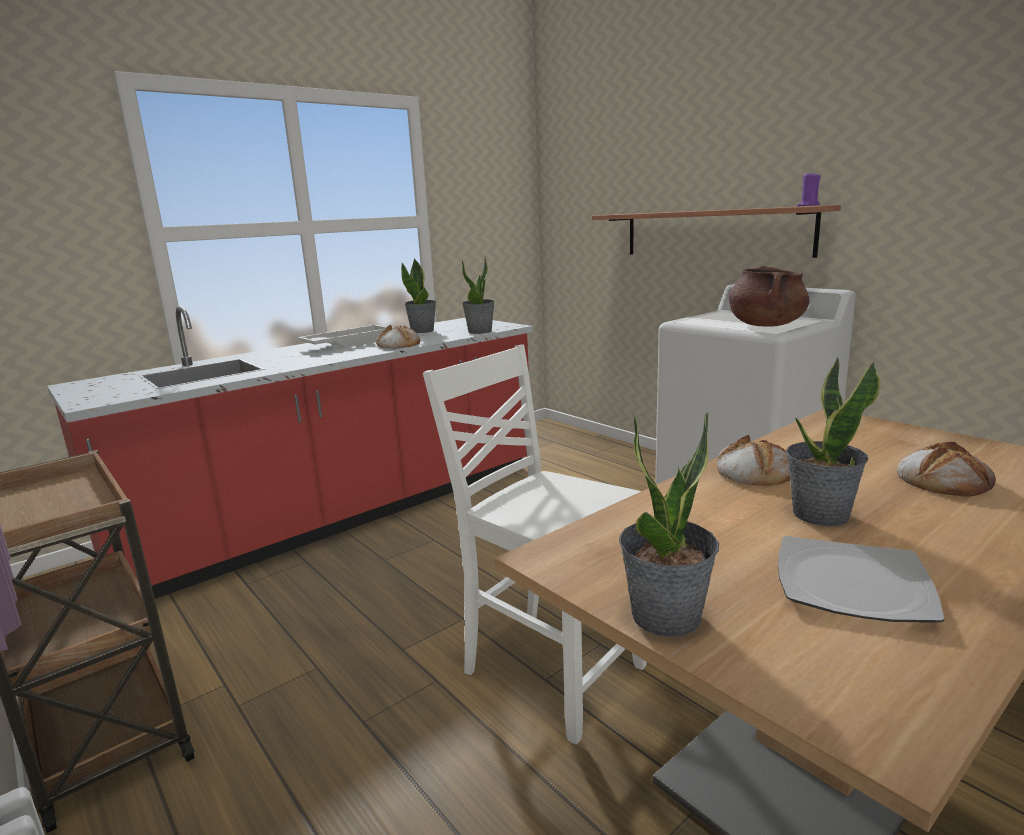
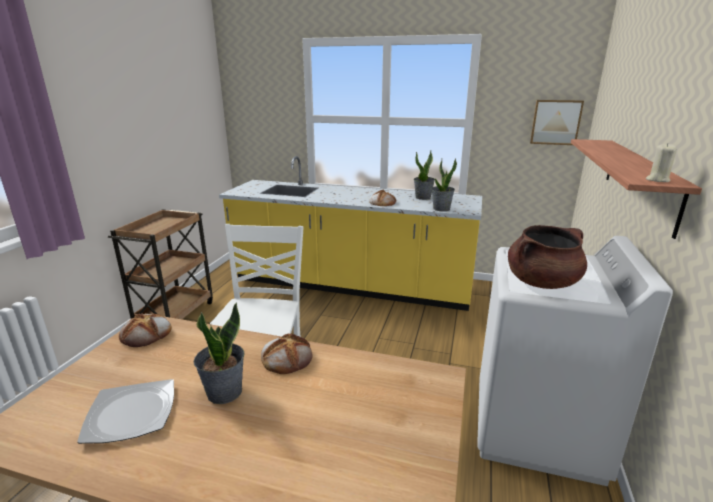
camera: 55 degrees right, 5 degrees up
(345, 514) = (350, 285): red counter -> yellow counter
(347, 343) = (371, 194): white tray -> none
(510, 213) = (555, 122): none -> picture
(666, 617) = (93, 364): potted plant -> none
(808, 205) = (657, 180): purple candle -> beige candle
(943, 479) = (319, 443): bread -> bread (147, 334)

